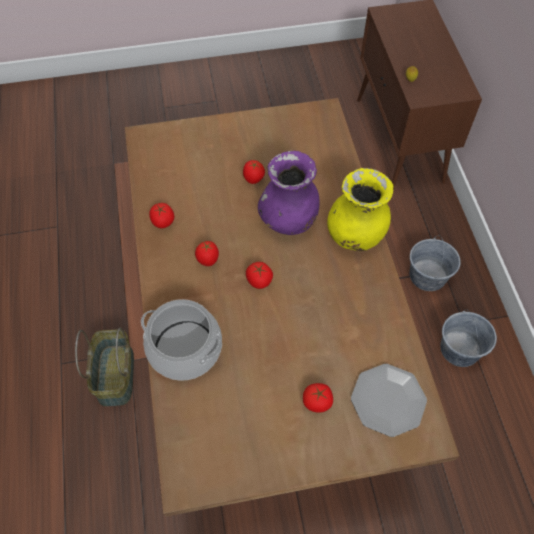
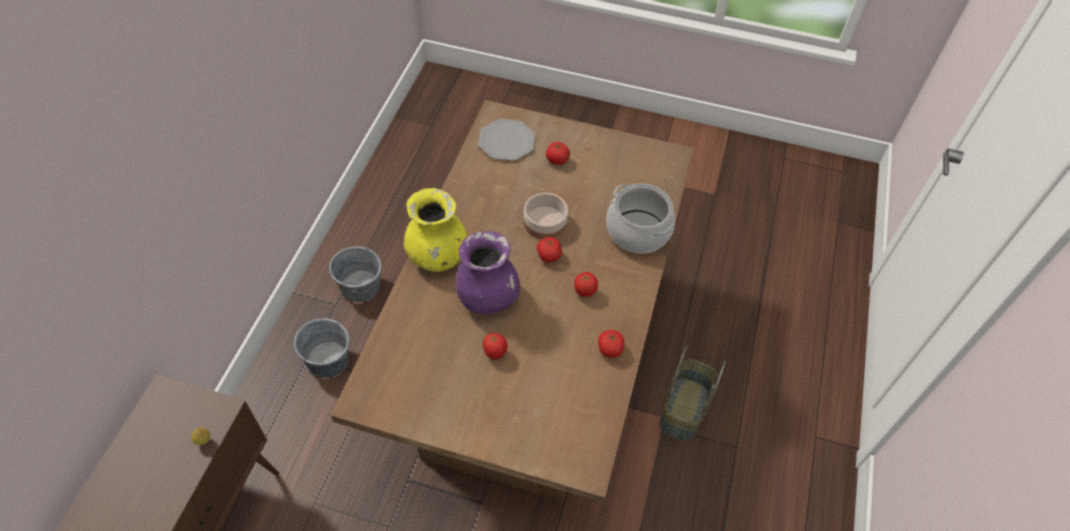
camera: 155 degrees left, 5 degrees down
(284, 314) = (544, 222): none -> bowl

